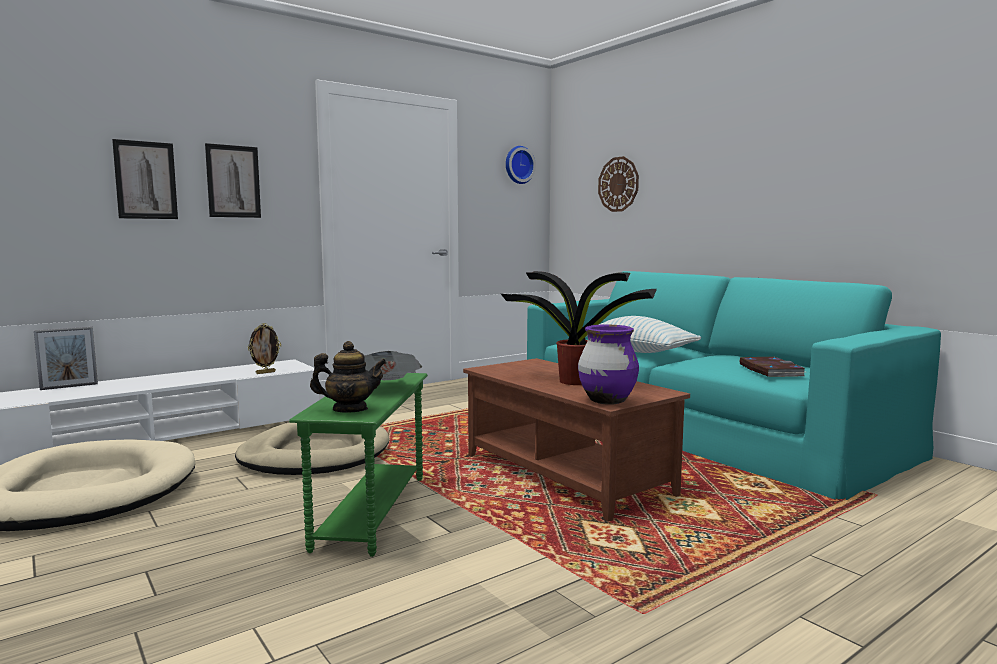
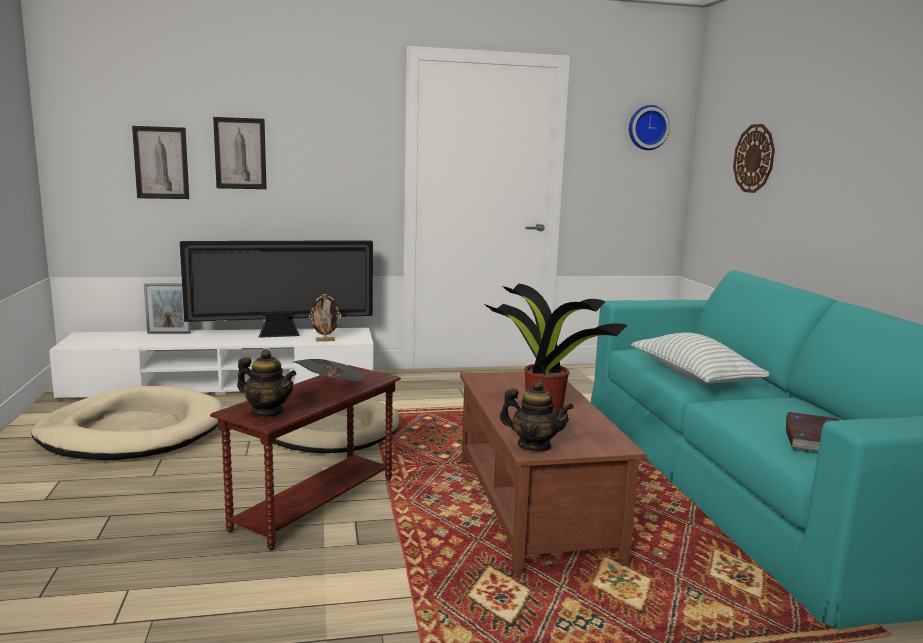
camera: 25 degrees right, 5 degrees up
(211, 374) = (282, 335): none -> television
(233, 181) = (318, 153): picture -> picture (161, 163)
(370, 512) = (314, 504): green side table -> brown side table
(607, 401) = (534, 446): purple vase -> teapot

